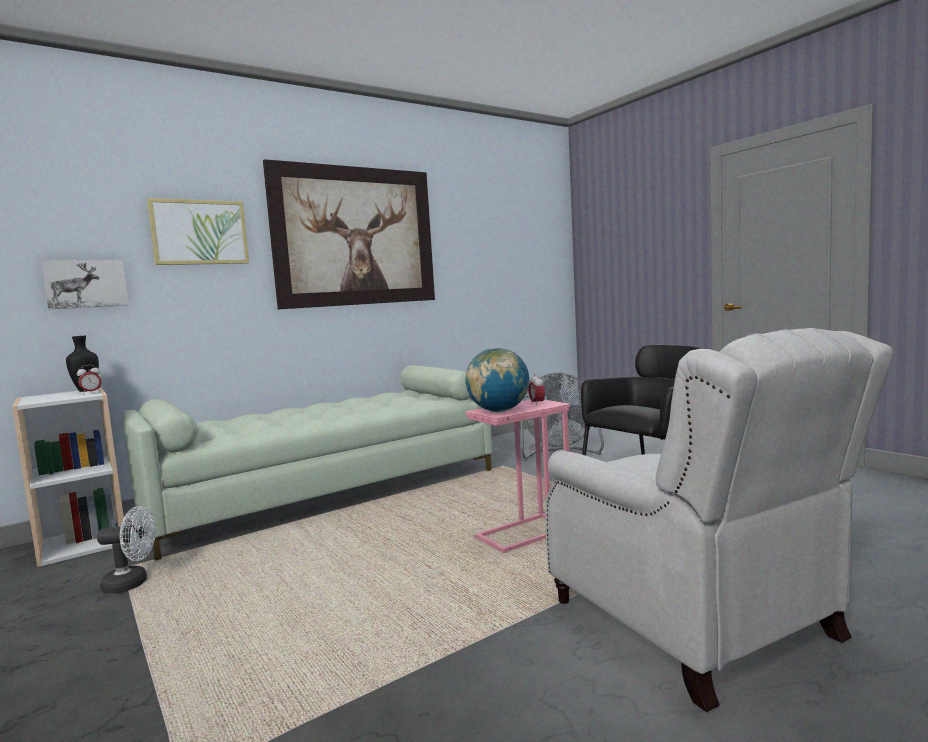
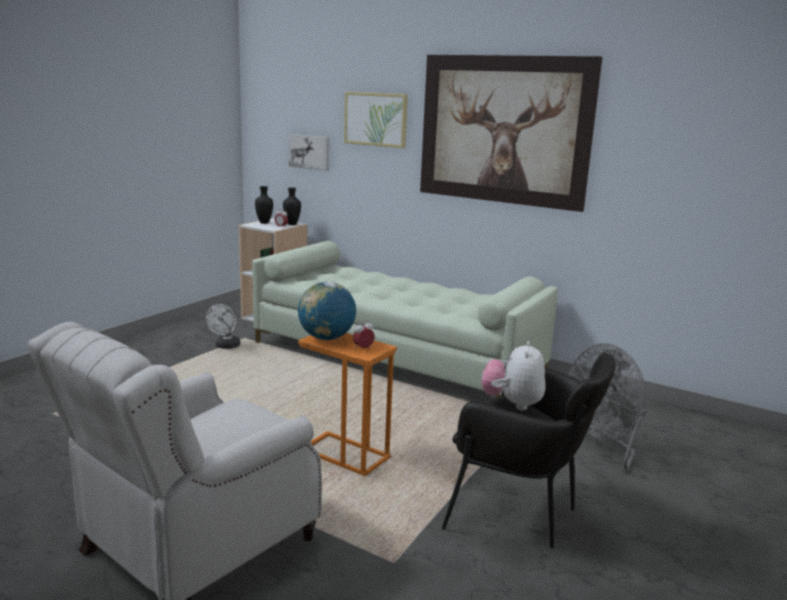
camera: 65 degrees right, 10 degrees up
(41, 398) = (264, 223): none -> black vase
(132, 583) = (225, 346): white fan -> white fan turned 45 degrees clockwise
(524, 533) = (346, 454): pink side table -> orange side table
(618, 406) = (512, 404): none -> plush toy

